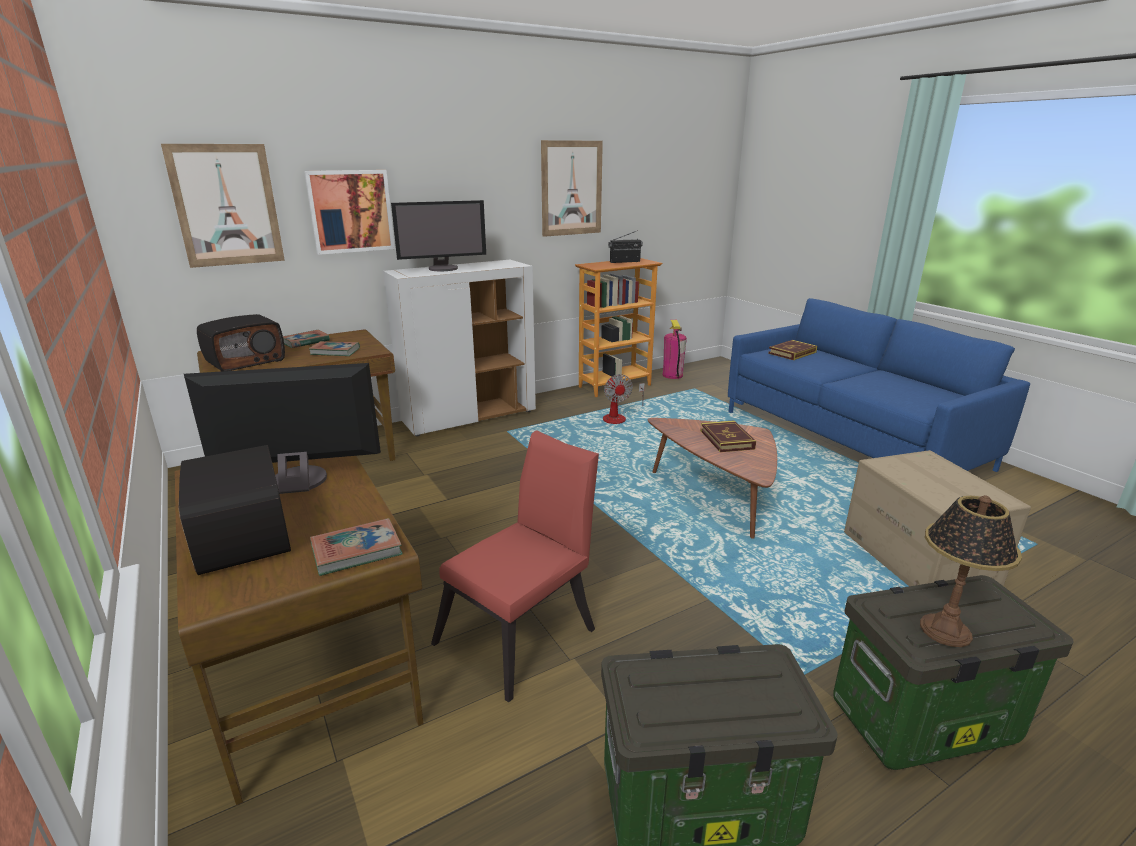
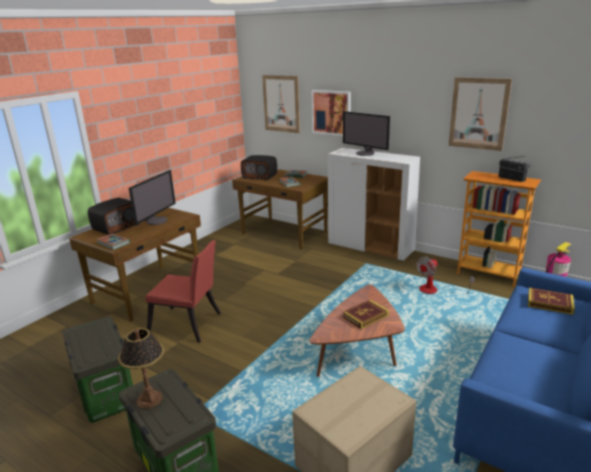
camera: 65 degrees right, 0 degrees up
(298, 481) = (156, 221): monitor -> monitor turned 60 degrees clockwise

